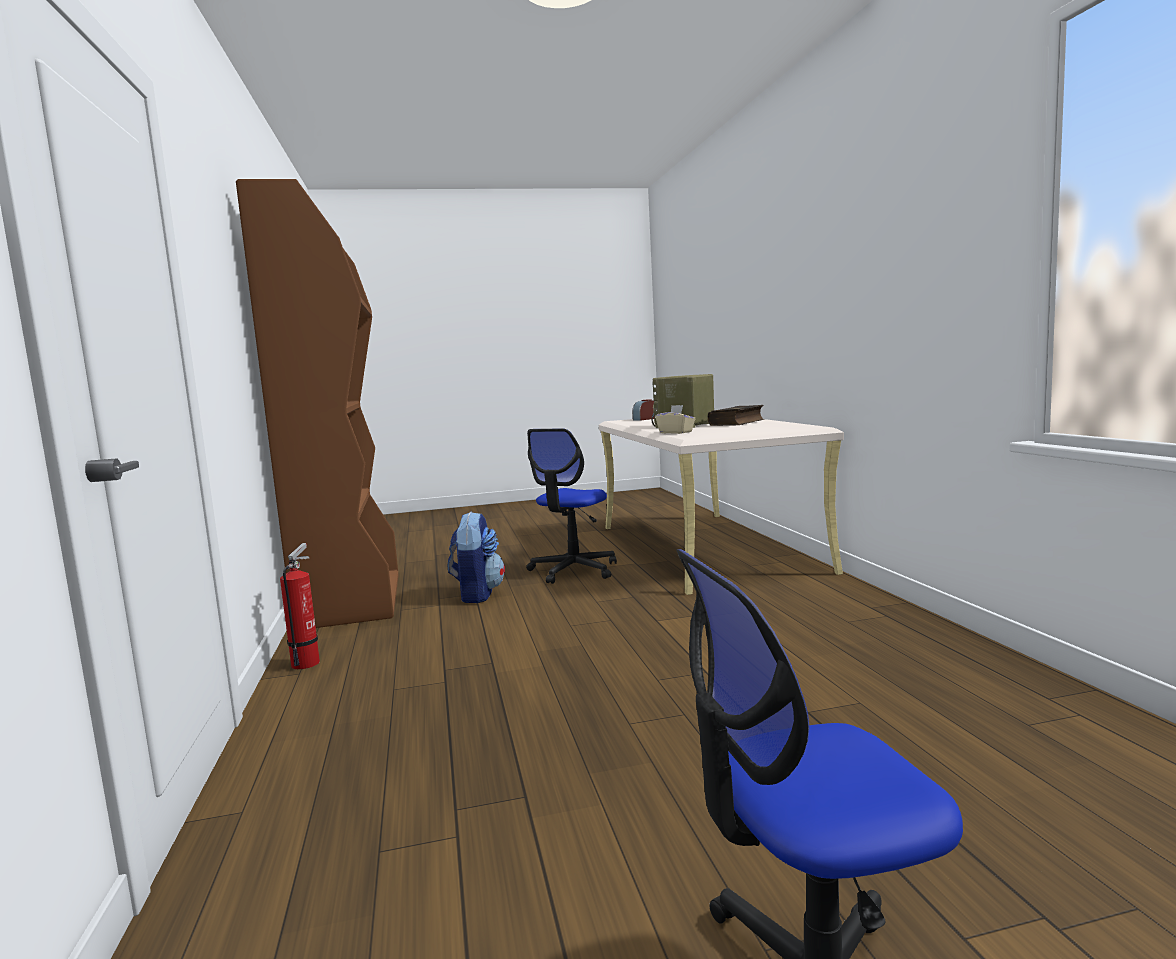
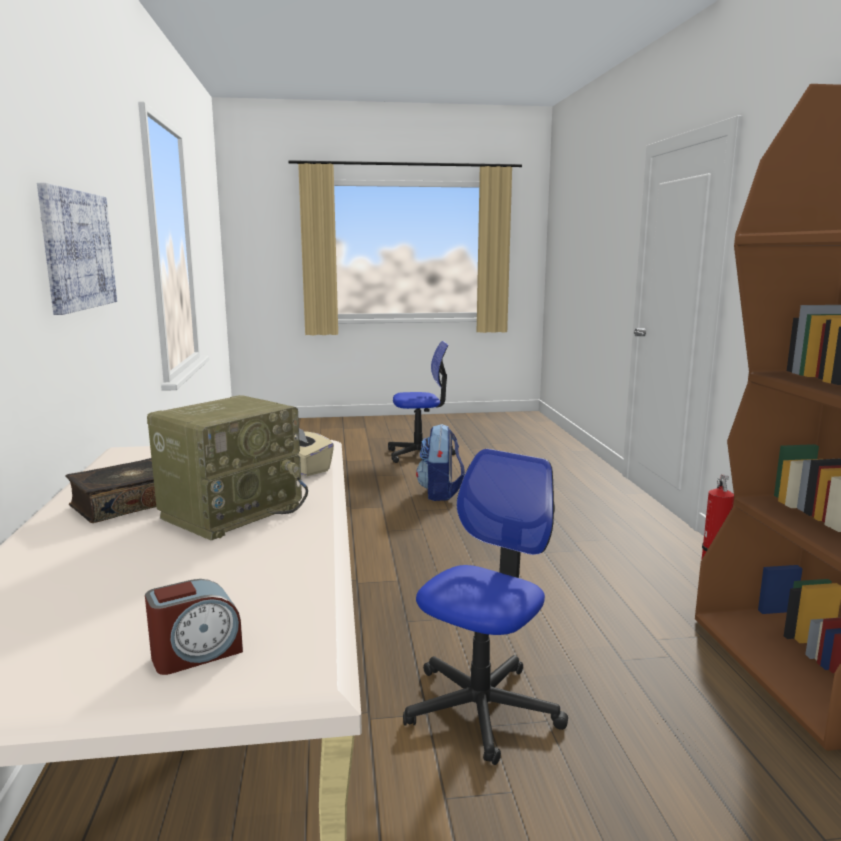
camera: 175 degrees left, 5 degrees up
(477, 594) = (617, 657): backpack -> backpack (440, 493)
(849, 283) = (77, 250): none -> picture

